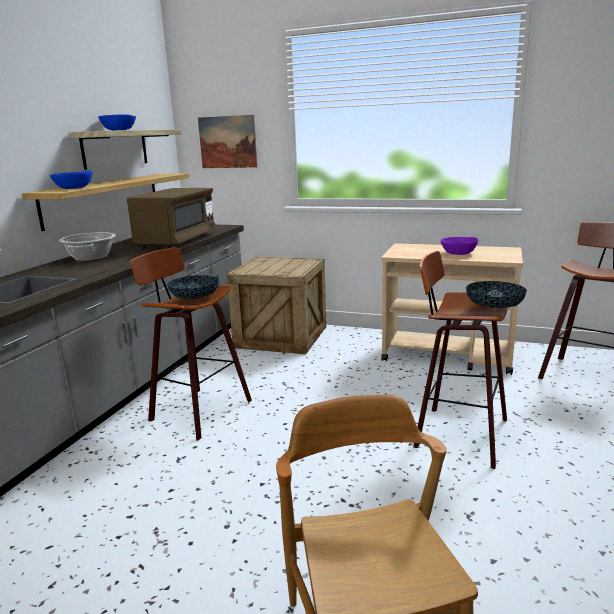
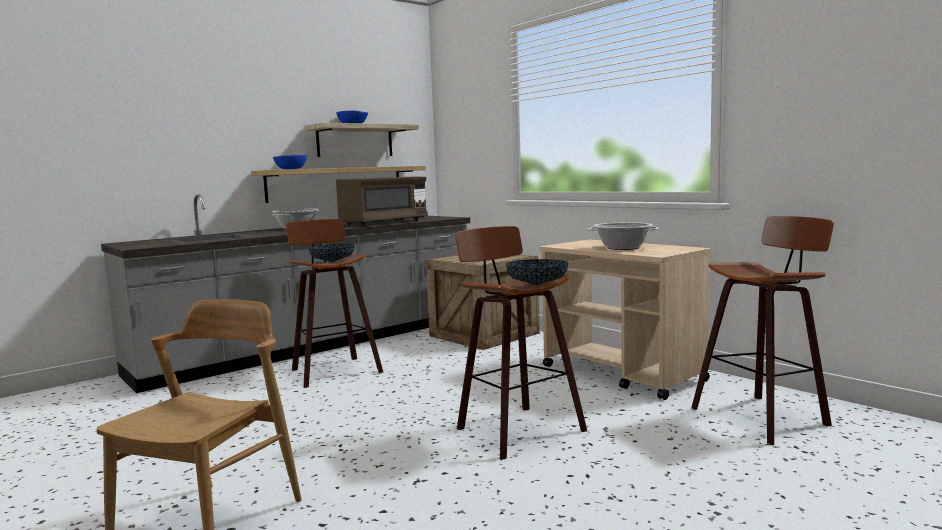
camera: 30 degrees right, 10 degrees down
(227, 142) = (468, 137): picture -> none
(458, 253) = (622, 248): purple bowl -> cooking pot

